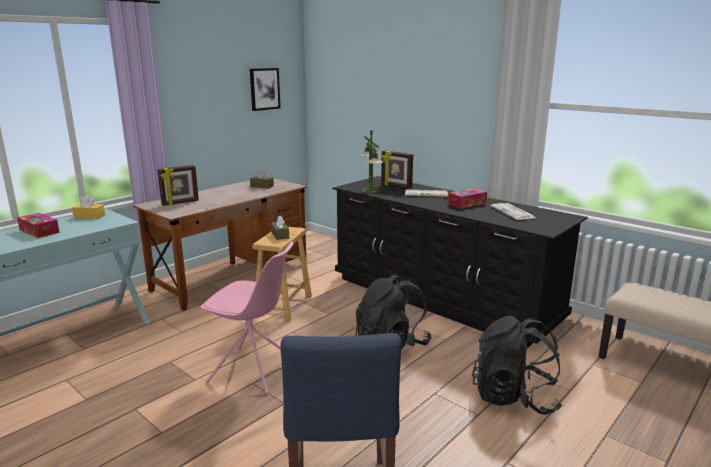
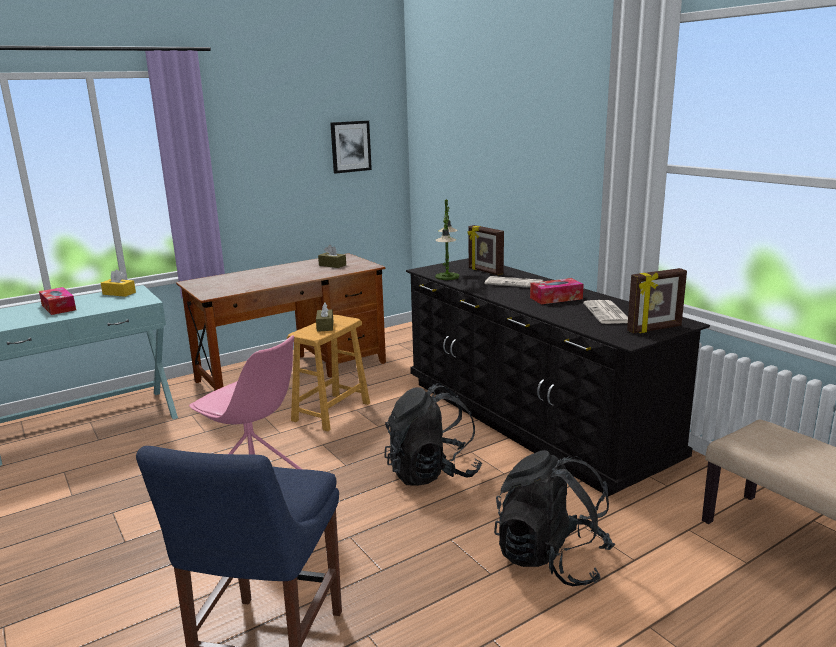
camera: 15 degrees right, 0 degrees up
(180, 203) = (226, 282): picture frame -> picture frame (655, 329)

